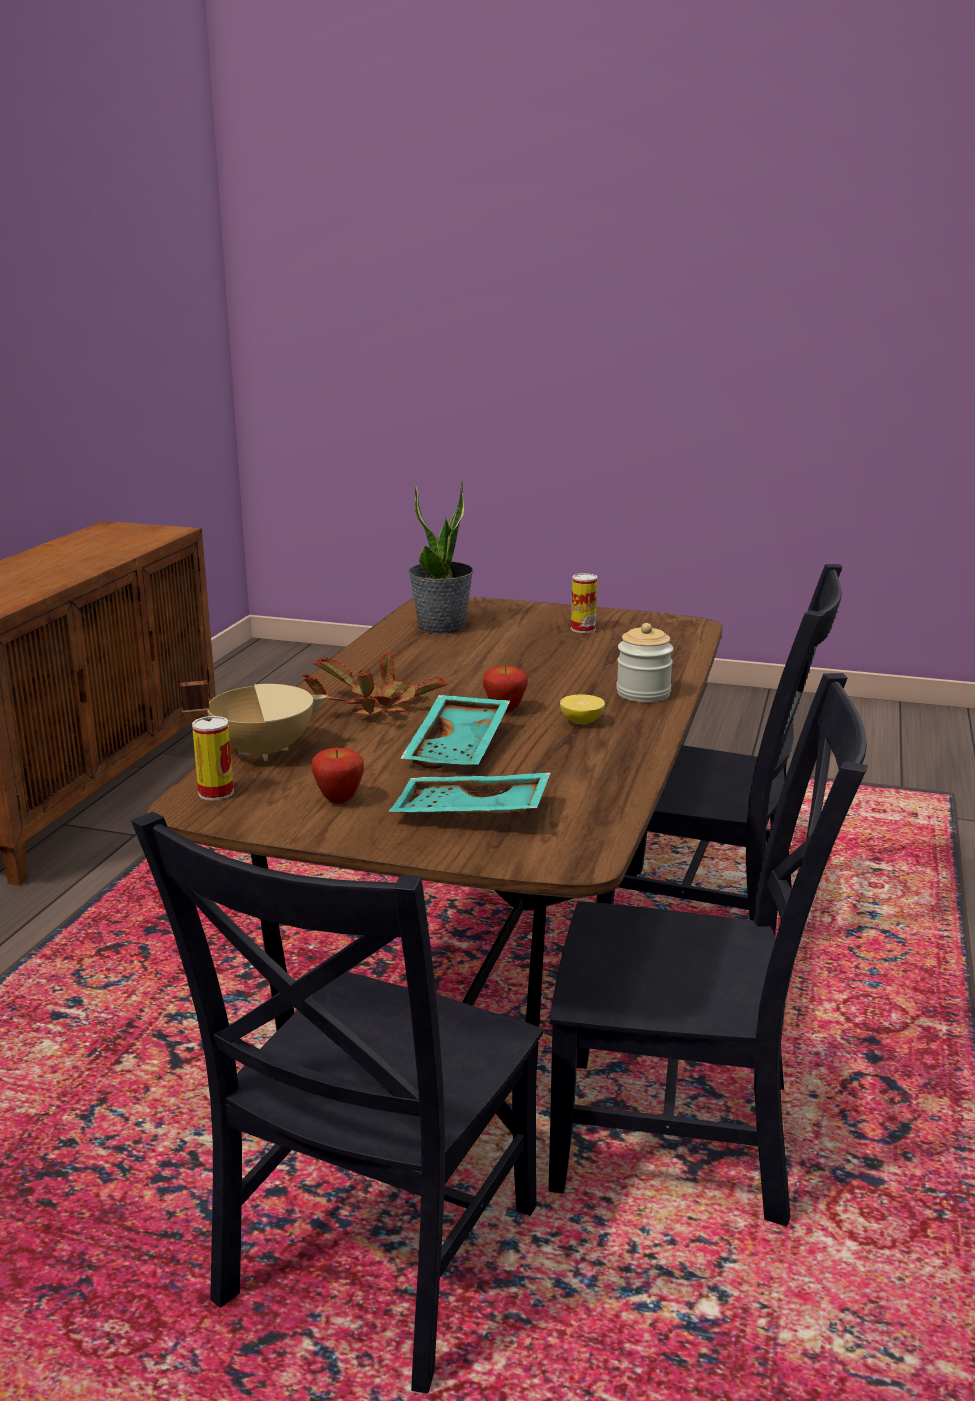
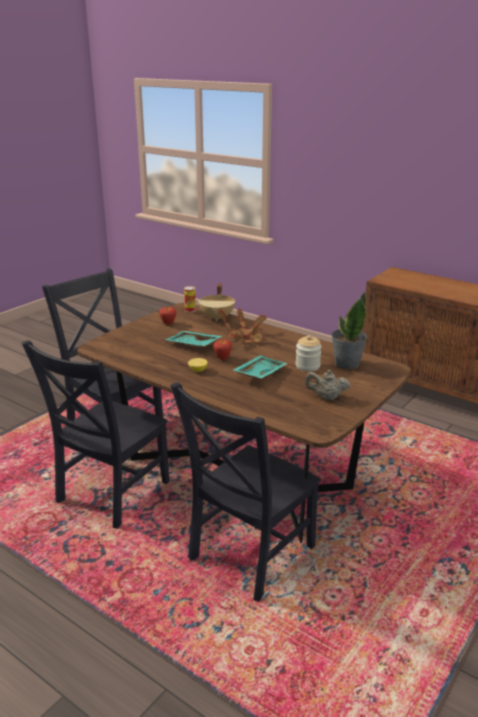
camera: 110 degrees right, 5 degrees up
(470, 814) = (139, 339): turquoise tray -> turquoise tray (259, 374)
(583, 629) = (326, 397): can -> beige teapot
(643, 693) = (219, 390): jar -> jar (307, 366)

